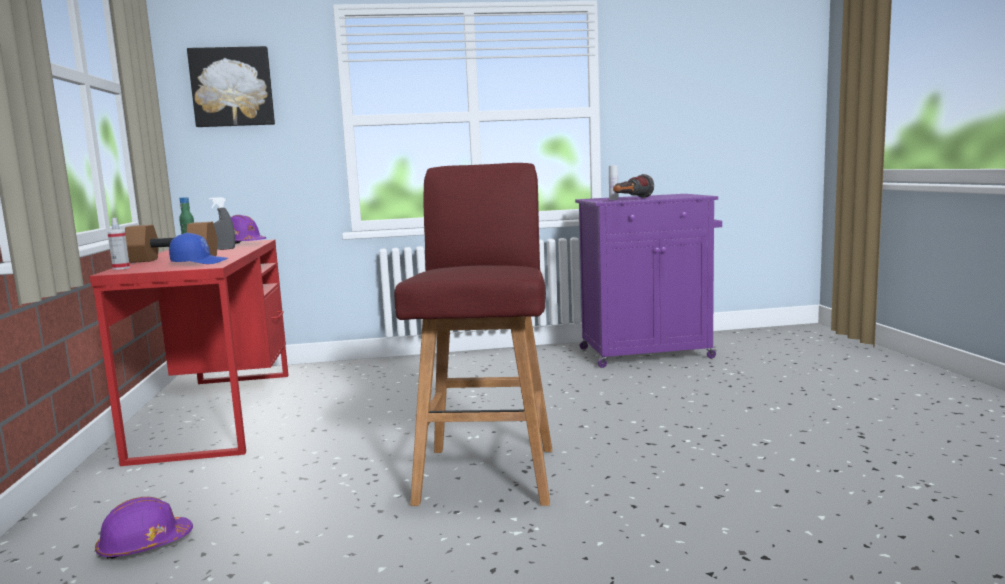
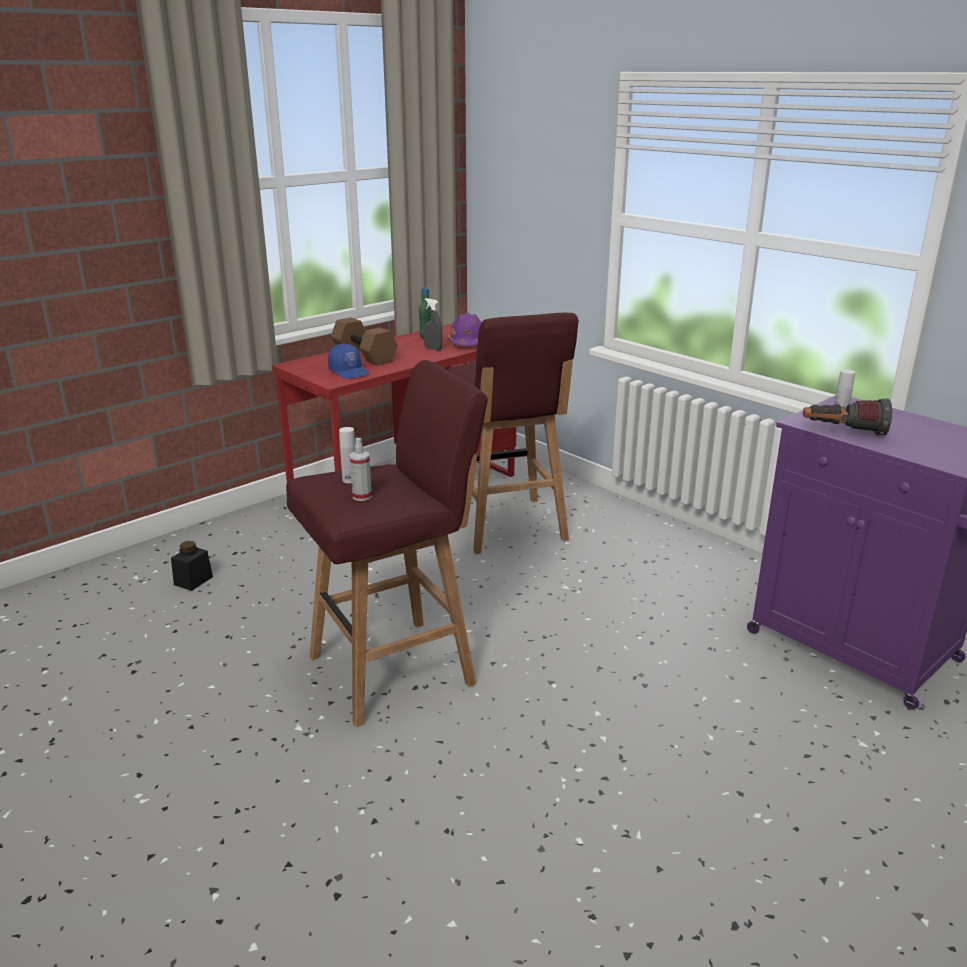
camera: 55 degrees right, 15 degrees up
(121, 268) = (308, 359): spray bottle -> spray bottle (362, 496)
(144, 545) = (193, 581): purple hard hat -> black jar
(232, 87) = (526, 164): picture -> none
(358, 393) = (507, 526): none -> red stool
(455, 267) = (350, 480): none -> white bottle

